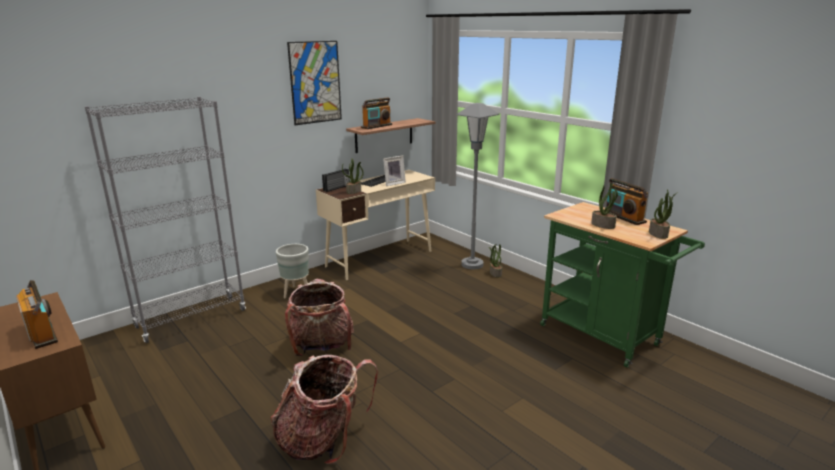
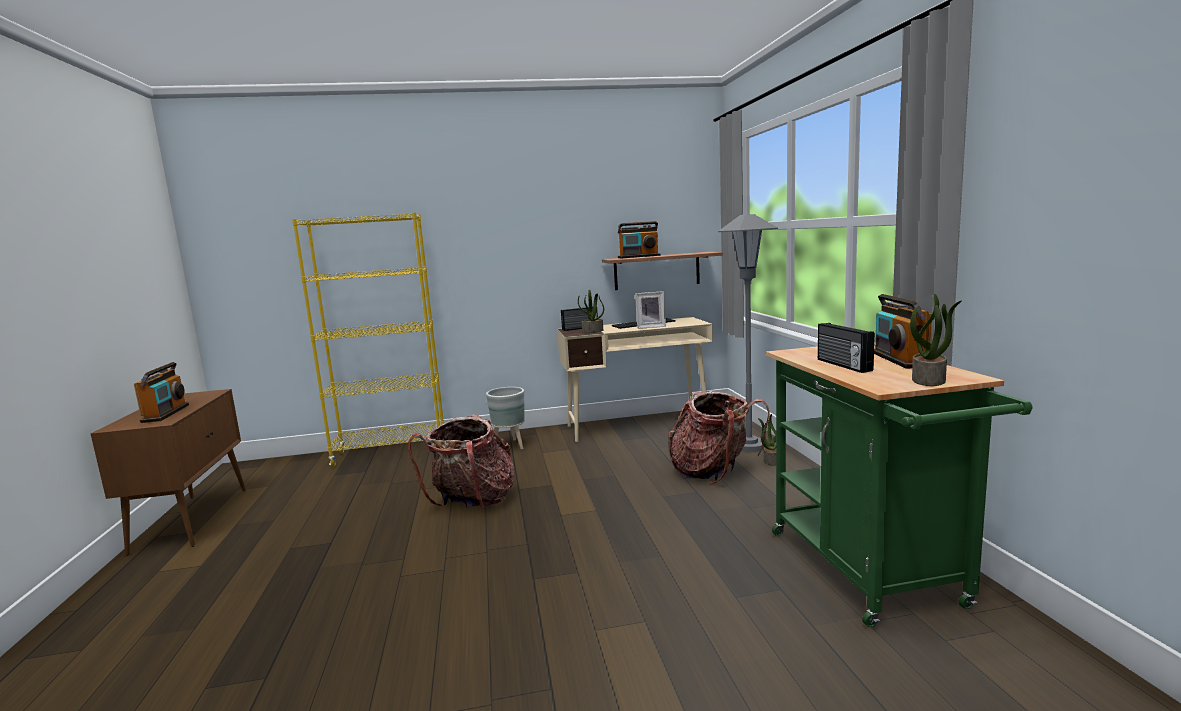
camera: 30 degrees right, 10 degrees down
(191, 318) = (391, 453): grey bookcase -> yellow bookcase
(315, 82) = (561, 203): picture -> none
(323, 440) = (358, 597): backpack -> backpack (713, 471)
(603, 225) = (842, 365): potted plant -> radio

